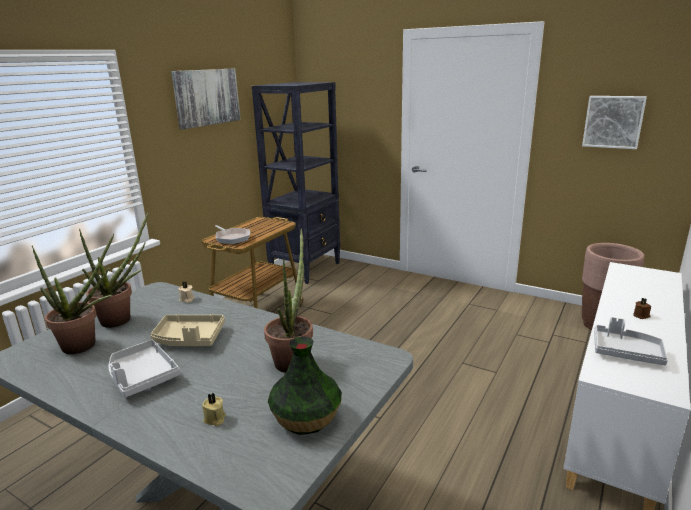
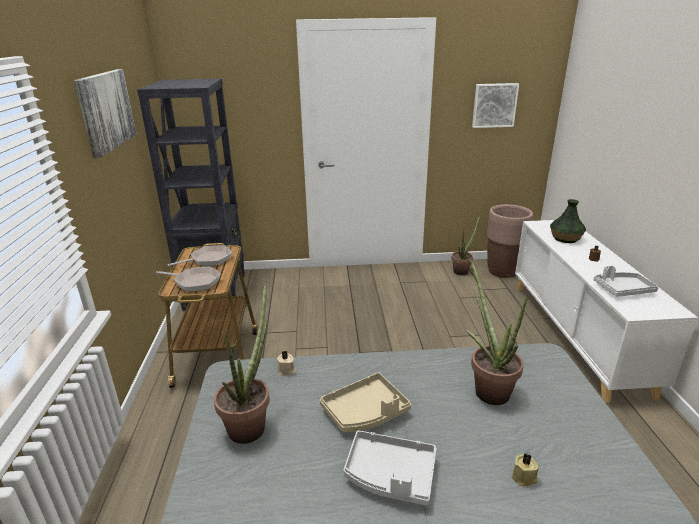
camera: 35 degrees left, 5 degrees up
(86, 345) = (264, 474): potted plant -> potted plant (462, 270)
(262, 227) = (208, 259): none -> frying pan
(307, 418) = (582, 435): vase -> vase (565, 238)

